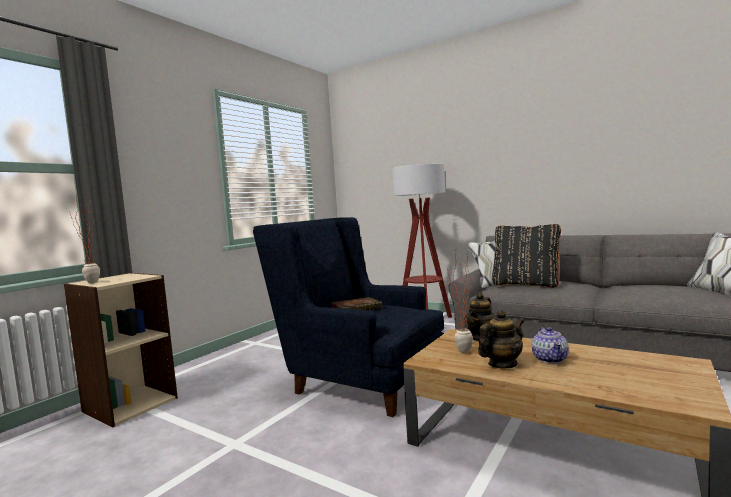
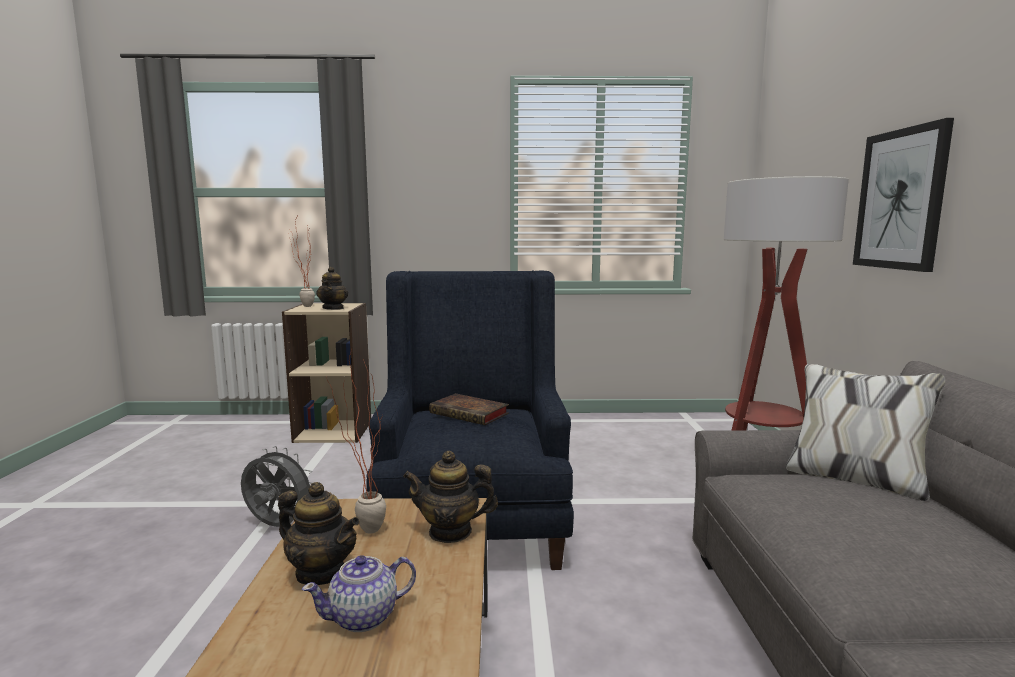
camera: 55 degrees right, 5 degrees up
(133, 277) = (333, 308): none -> teapot
(275, 448) = (278, 527): none -> grey fan
(450, 175) = (900, 199): none -> picture
(526, 284) = (851, 504): black pillow -> none

